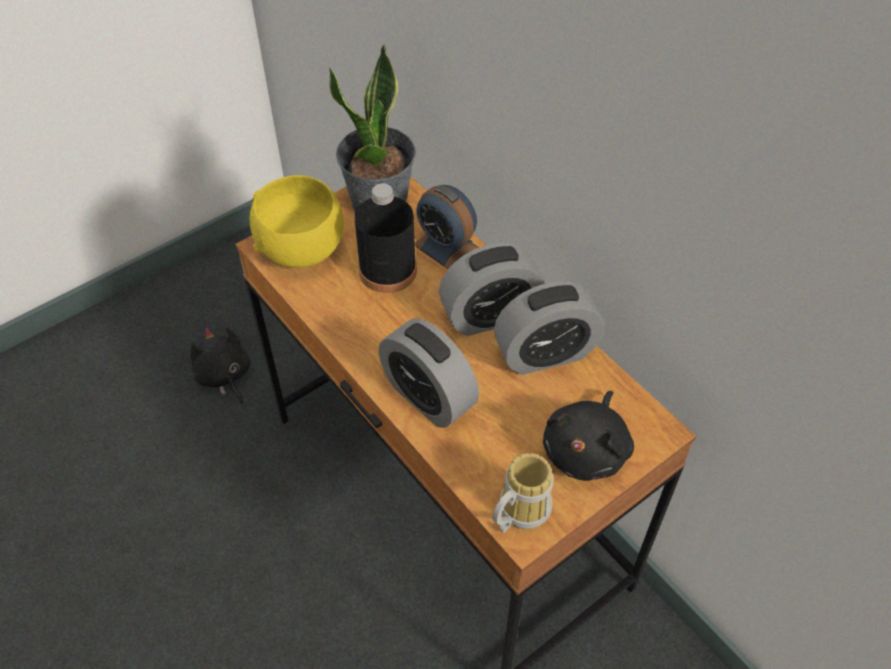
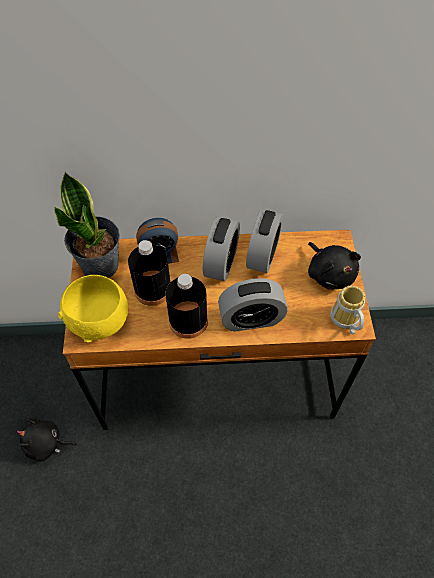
camera: 55 degrees left, 5 degrees up
(370, 332) = (188, 321): none -> black bottle

